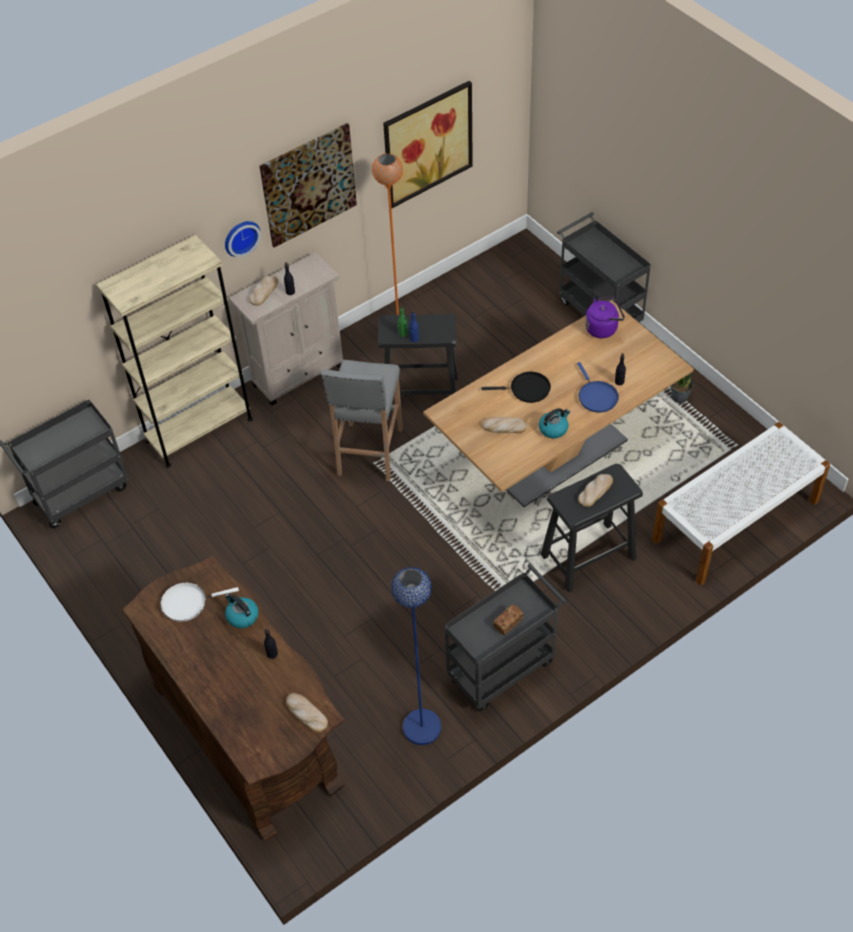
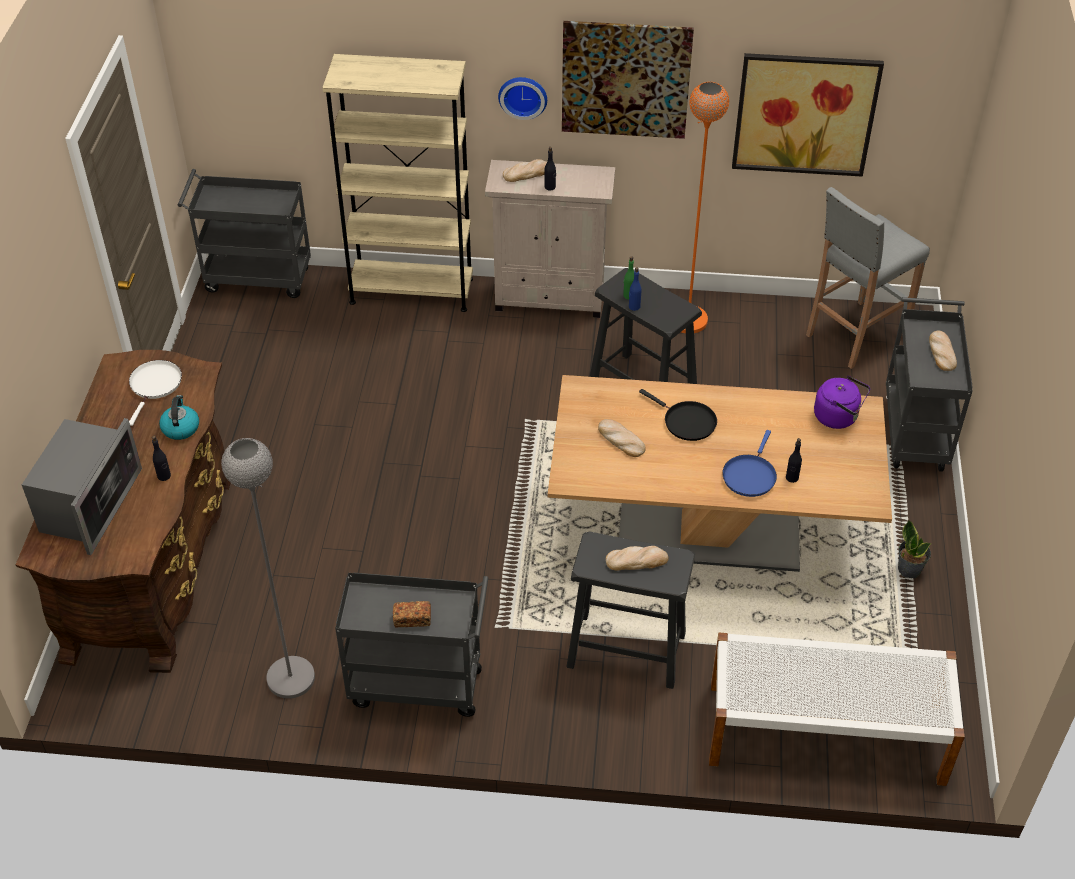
camera: 40 degrees right, 5 degrees down
(187, 603) = (155, 385): white frying pan -> white frying pan turned 75 degrees clockwise
(247, 709) = (89, 504): none -> microwave
(306, 713) = (127, 545): bread -> bread (941, 352)
(369, 453) = (532, 408): grey stool -> grey stool (854, 335)
(422, 727) = (291, 678): blue floor lamp -> grey floor lamp
(553, 429) = (667, 475): kettle -> none

